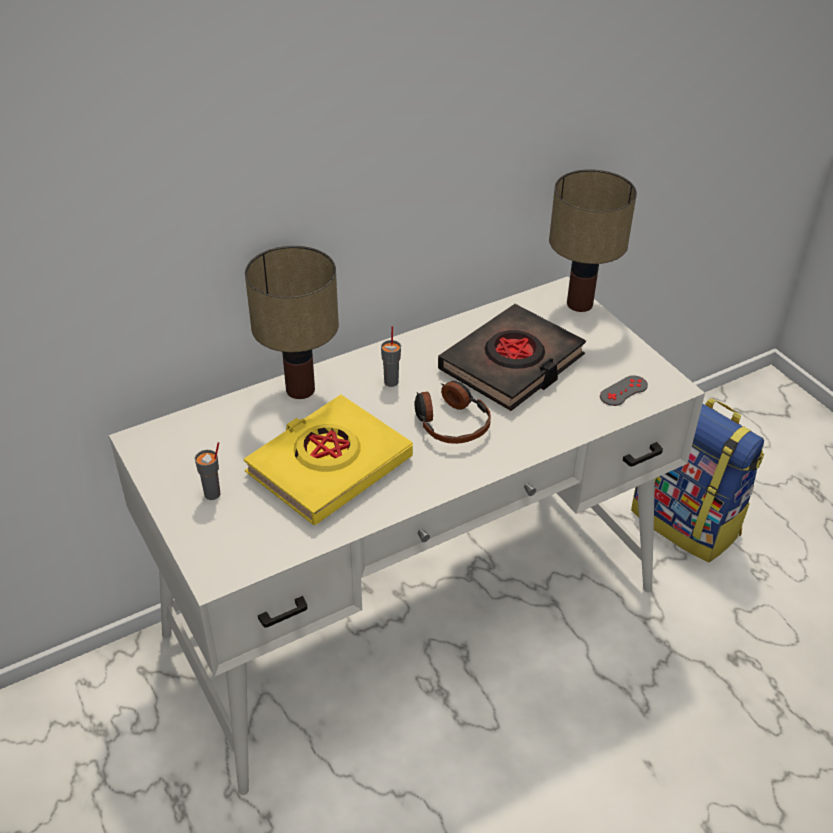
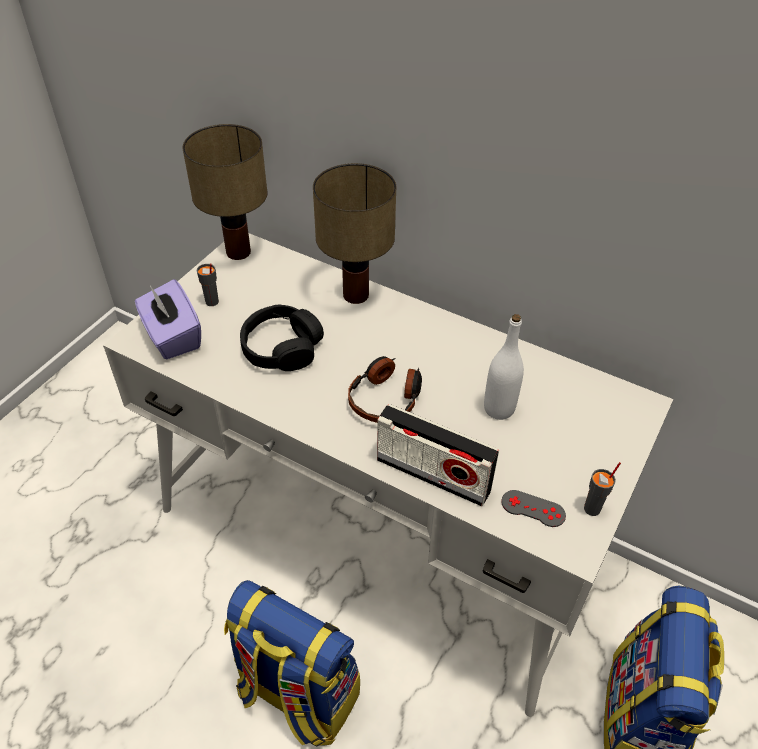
camera: 60 degrees right, 5 degrees up
(239, 542) = (172, 337): none -> purple tissue box
(329, 466) = (282, 348): yellow book -> black headphones
(391, 381) = (408, 341): grey cup -> grey cup (592, 509)
(512, 364) = (499, 409): black book -> white bottle
(542, 752) = (296, 694): none -> backpack
(555, 429) = (433, 475): none -> radio
(580, 305) = (635, 425): table lamp -> table lamp (237, 252)

